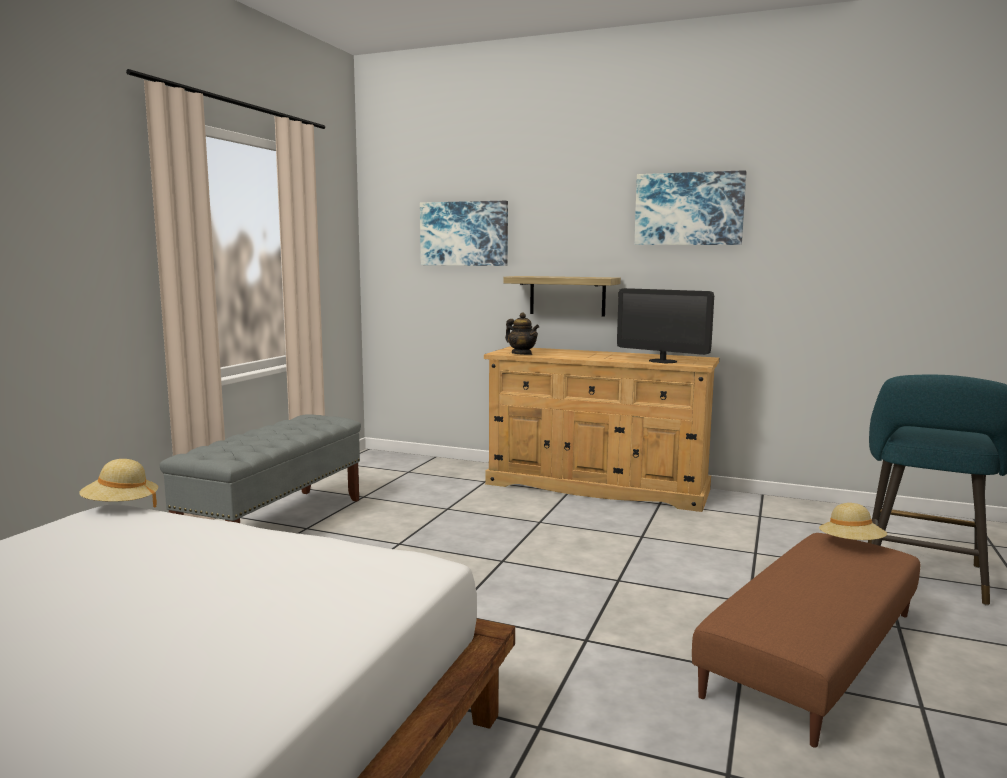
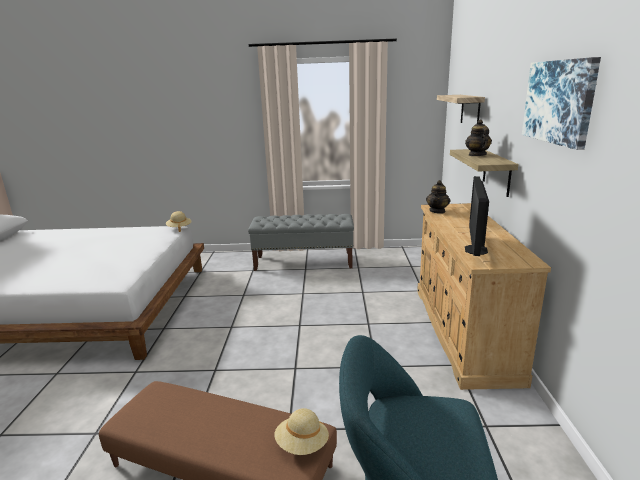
camera: 70 degrees right, 10 degrees up
(464, 234) = (470, 110): picture -> shelf
(556, 276) = (477, 155): none -> teapot

